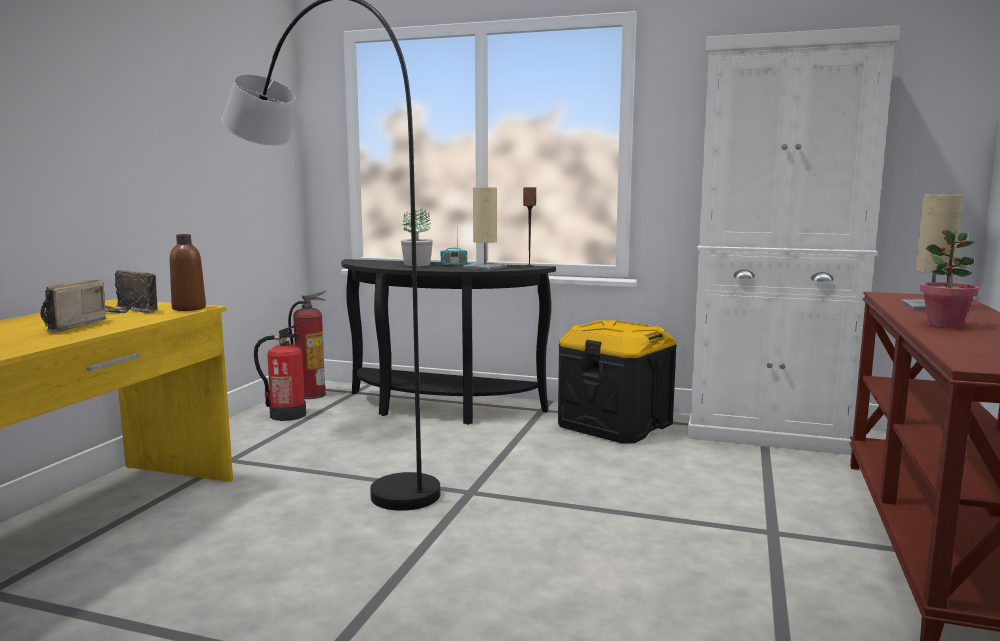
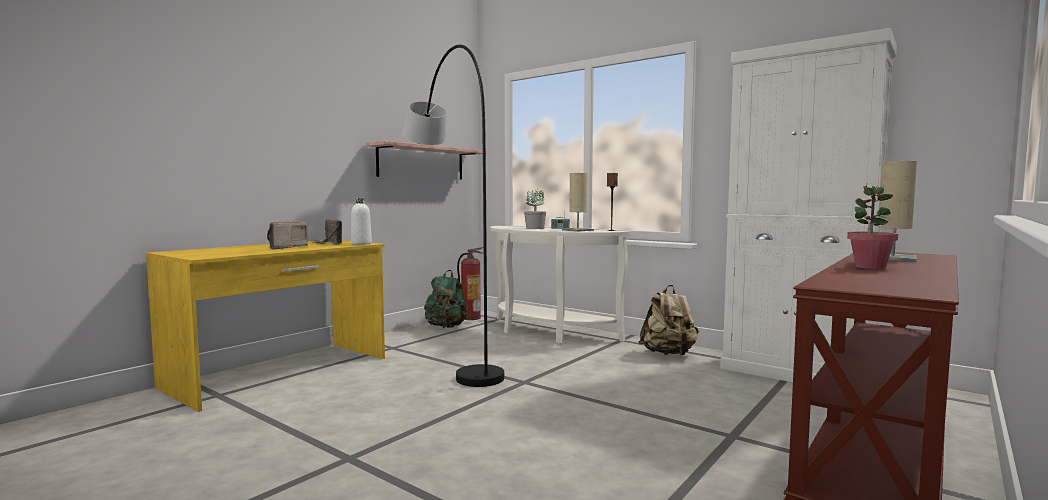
camera: 20 degrees right, 5 degrees down
(189, 308) = (361, 244): brown bottle -> white bottle
(230, 167) = (421, 163): none -> shelf
(287, 415) = (446, 327): fire extinguisher -> green backpack
(436, 409) = (545, 333): black console table -> white console table
(615, 425) = (668, 354): black storage box -> beige backpack

